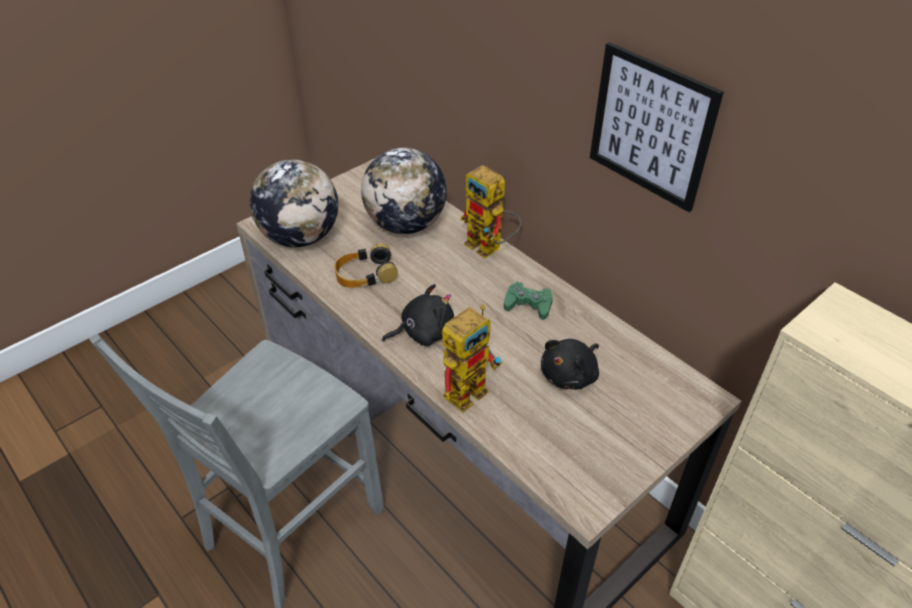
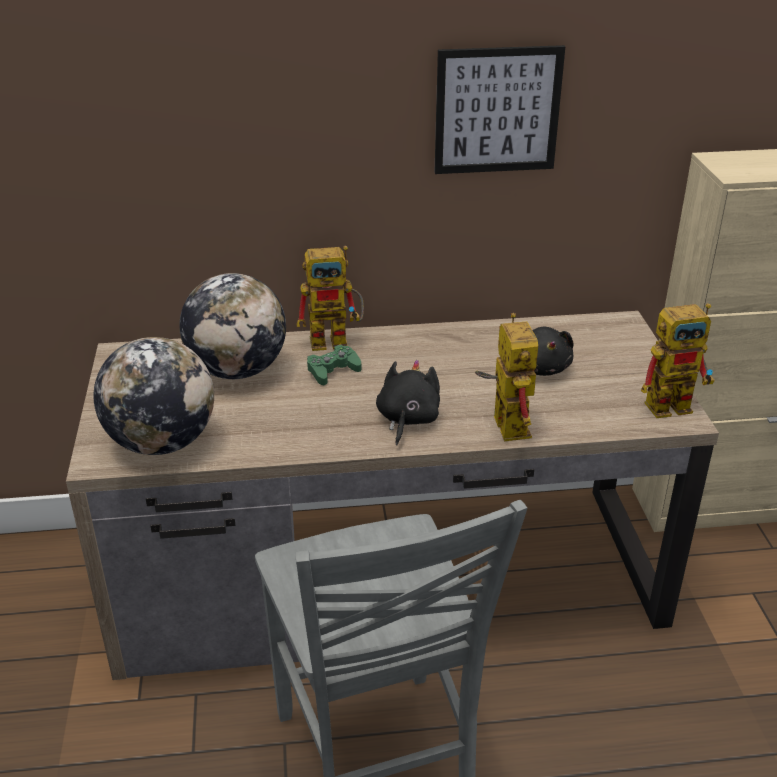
camera: 55 degrees left, 10 degrees down
(365, 274) = (281, 422): headphones -> none
(528, 305) = (436, 352): green game controller -> green game controller (333, 370)
(605, 490) = (675, 404): none -> toy robot

